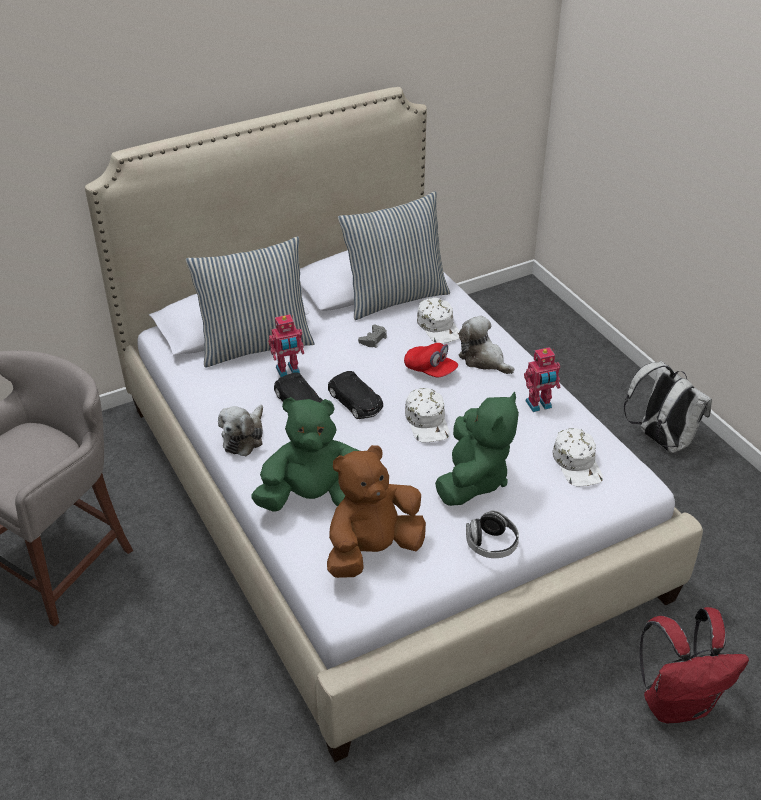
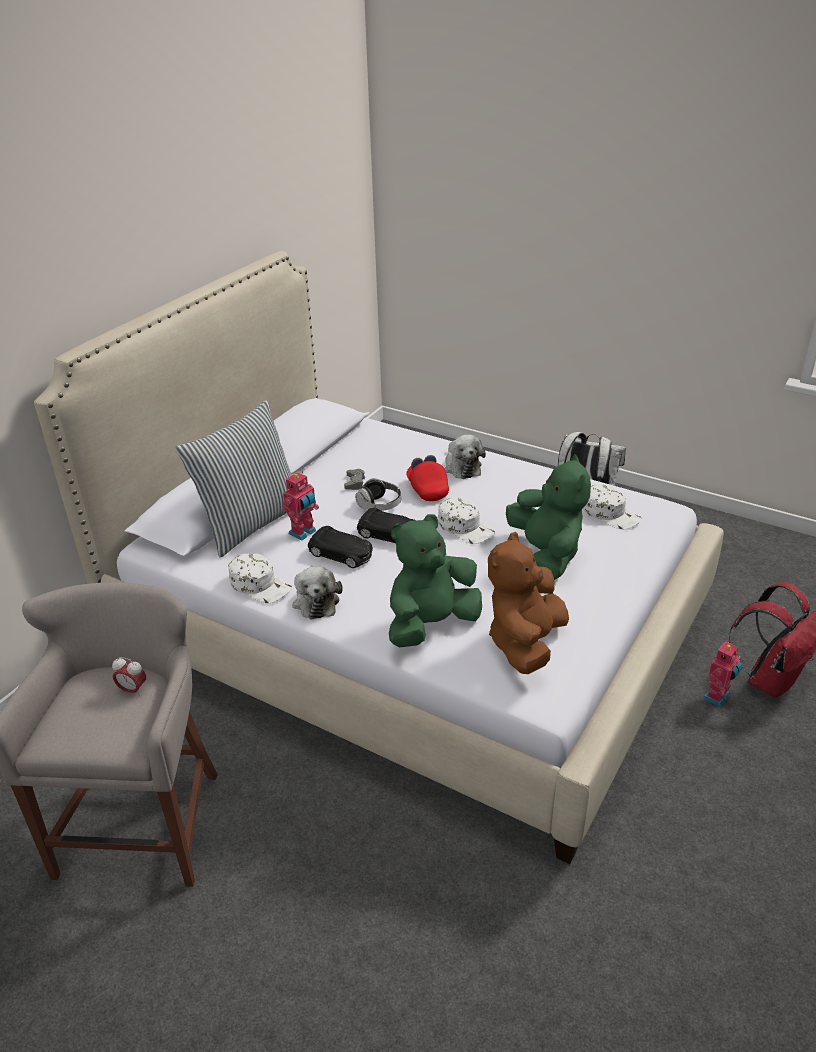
camera: 30 degrees left, 5 degrees down
(49, 452) = (133, 690): none -> alarm clock
(394, 297) = (341, 446): pillow -> none
(430, 370) = (427, 489): red cap -> red cap turned 120 degrees counterclockwise
(439, 327) = (401, 455): white cap -> white cap (260, 584)
(483, 359) = (461, 466): plush toy -> plush toy turned 120 degrees counterclockwise
(491, 545) = (611, 597): headphones -> headphones (379, 505)
(539, 405) = (539, 483): toy robot -> toy robot (717, 697)

